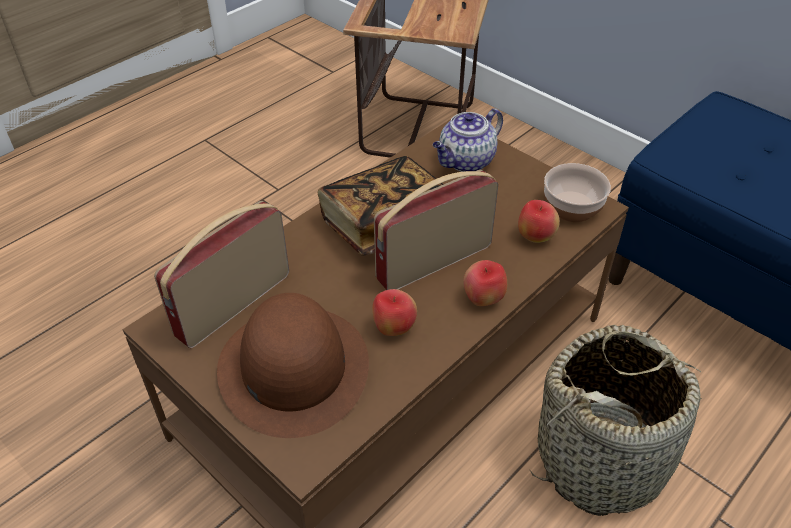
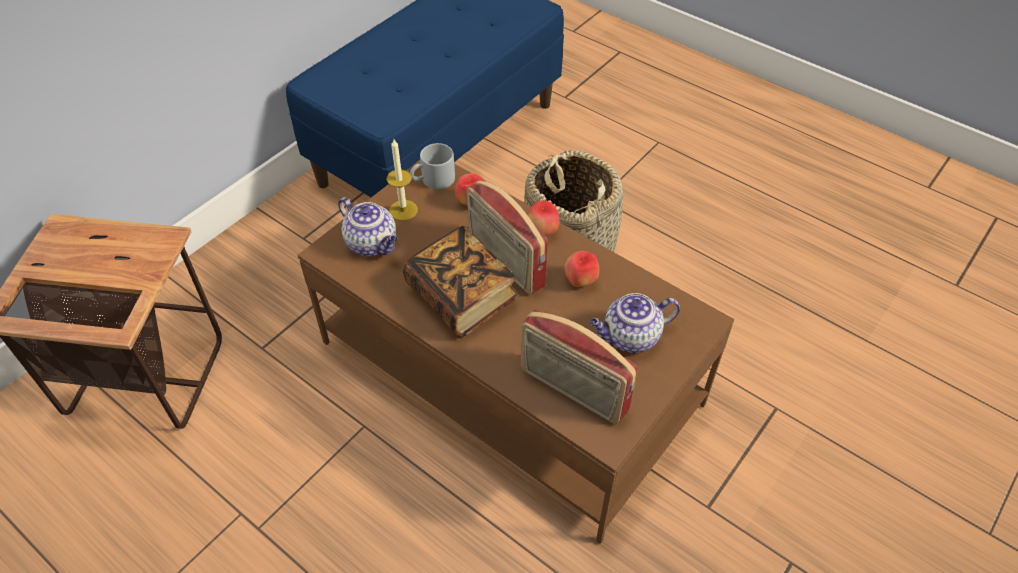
camera: 95 degrees left, 5 degrees up
(293, 367) = (630, 338): brown hat -> teapot
(519, 183) = (403, 210): none -> candle
(572, 207) = (433, 180): bowl -> grey mug

